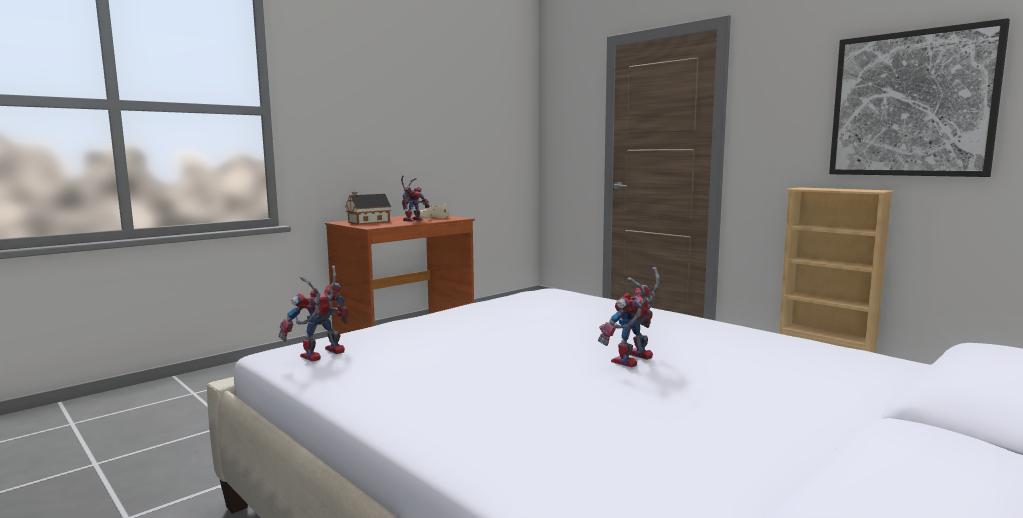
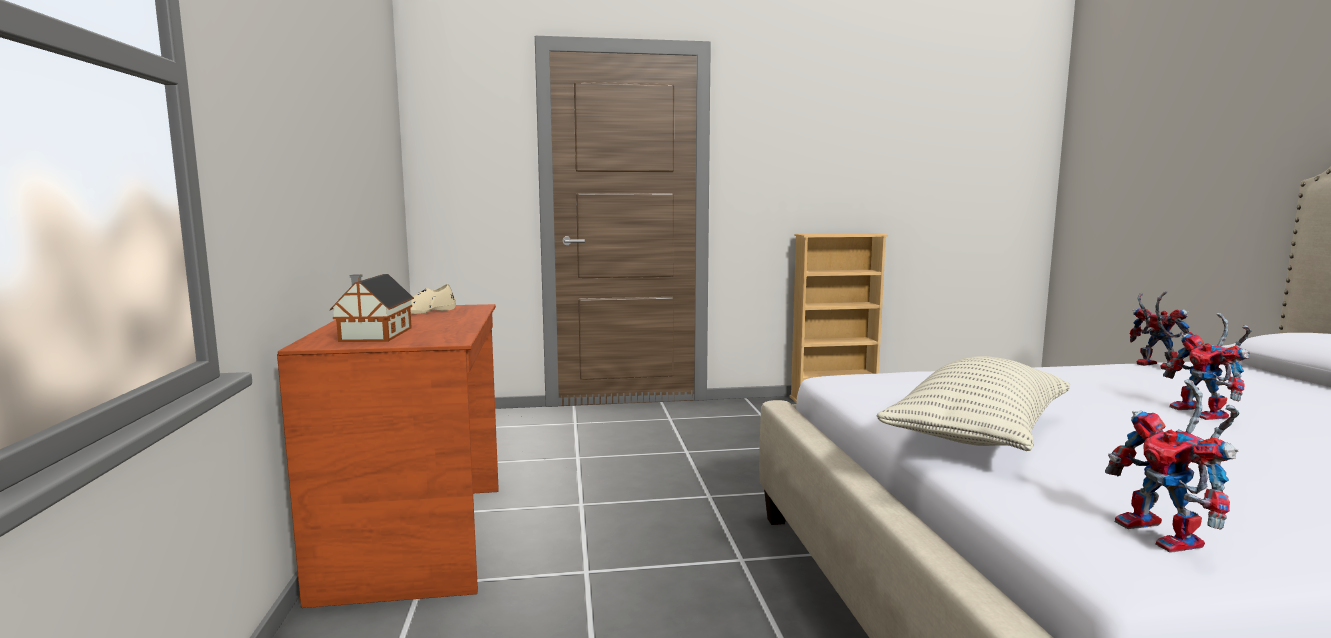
camera: 55 degrees left, 0 degrees up
(413, 220) = (431, 320): toy robot -> toy robot (1153, 366)
(462, 320) = (978, 434): none -> pillow
(911, 104) = (883, 156): picture -> none

